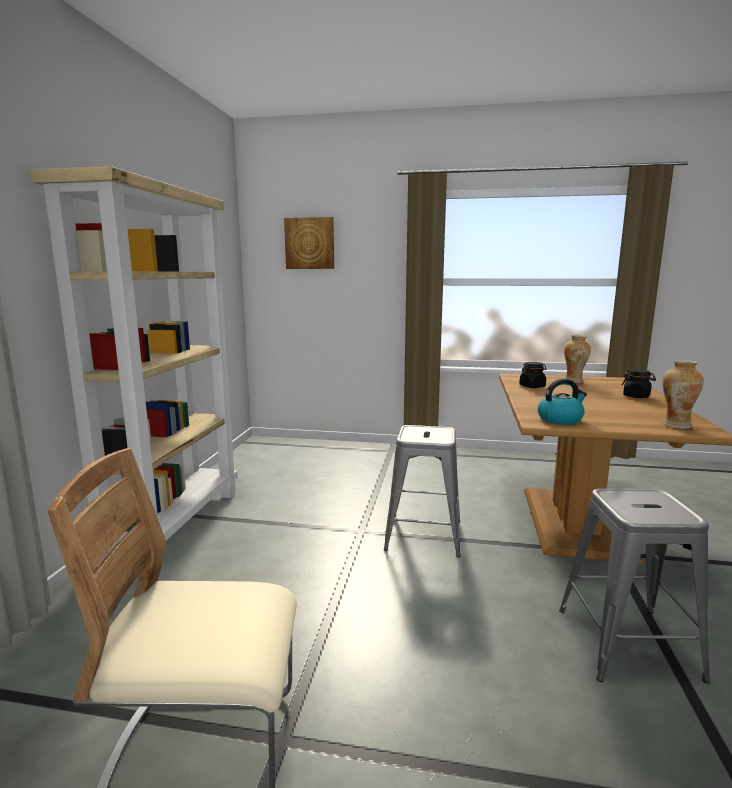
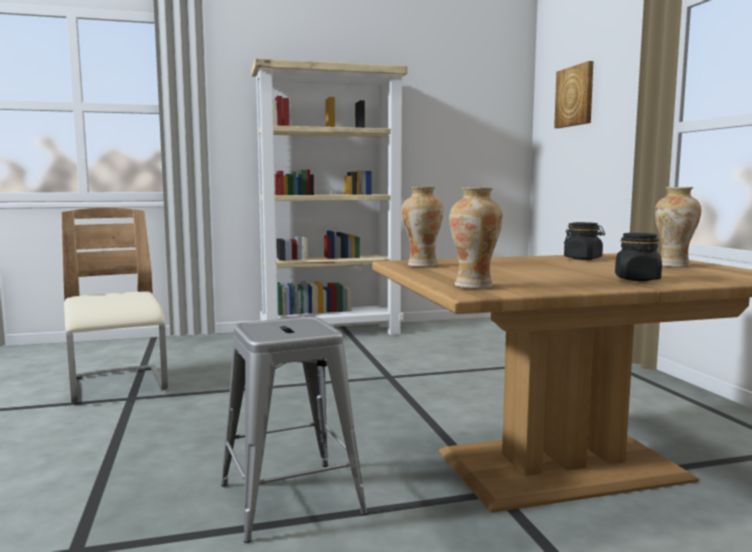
camera: 65 degrees right, 5 degrees down
(424, 535) = (411, 398): grey stool -> none
(560, 419) = (421, 265): kettle -> vase

